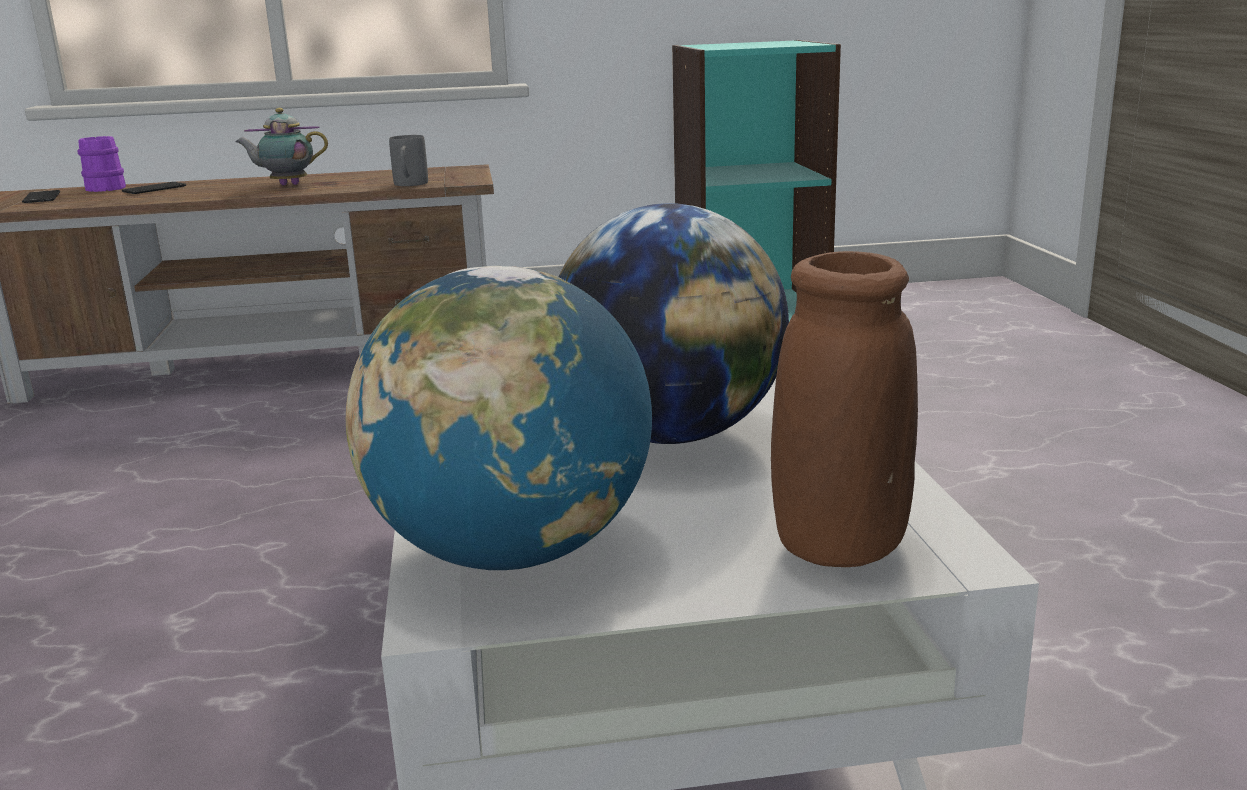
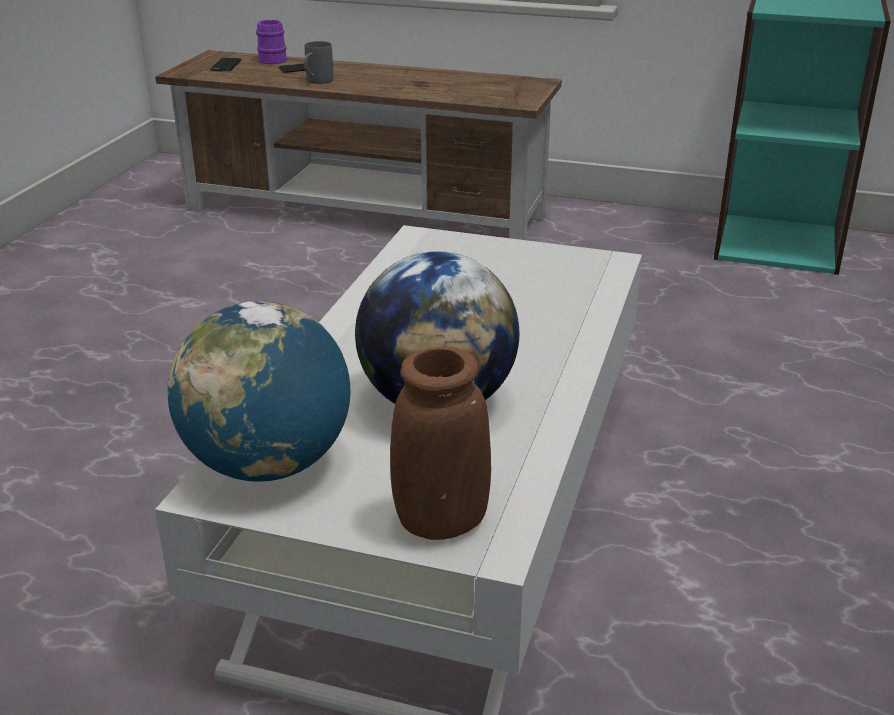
camera: 25 degrees right, 10 degrees up
(286, 185) = (391, 81): teapot -> none
(409, 185) = (475, 99): grey mug -> grey mug (316, 82)

